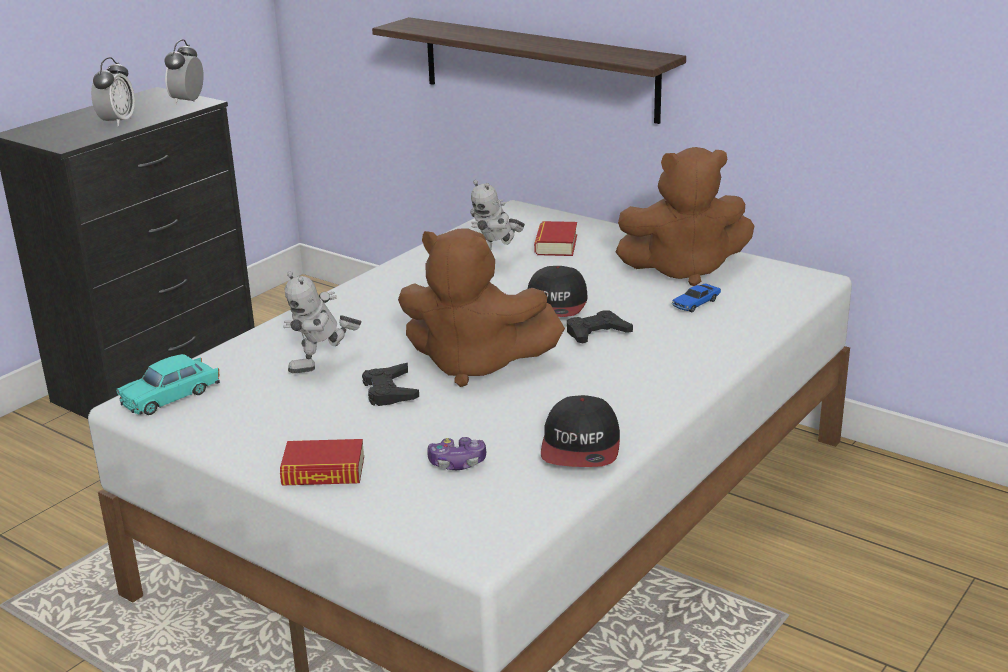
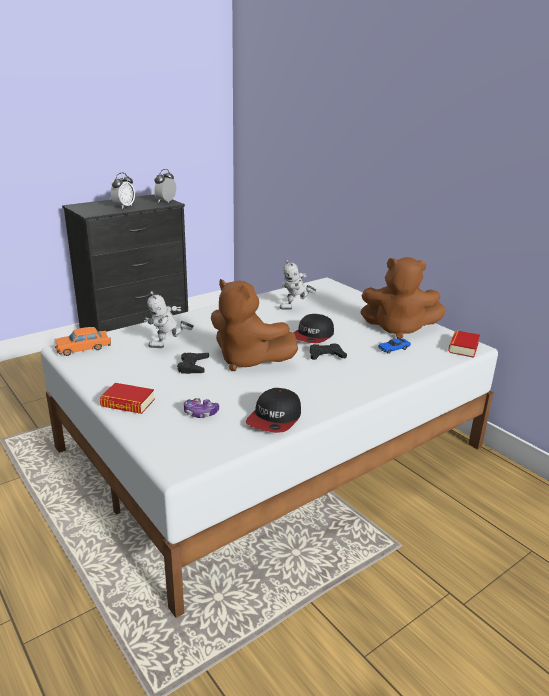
camera: 15 degrees right, 0 degrees up
(171, 397) = (83, 348): turquoise toy car -> orange toy car
(538, 68) = (348, 206): shelf -> none
(556, 245) = (334, 304): book -> book (463, 347)

